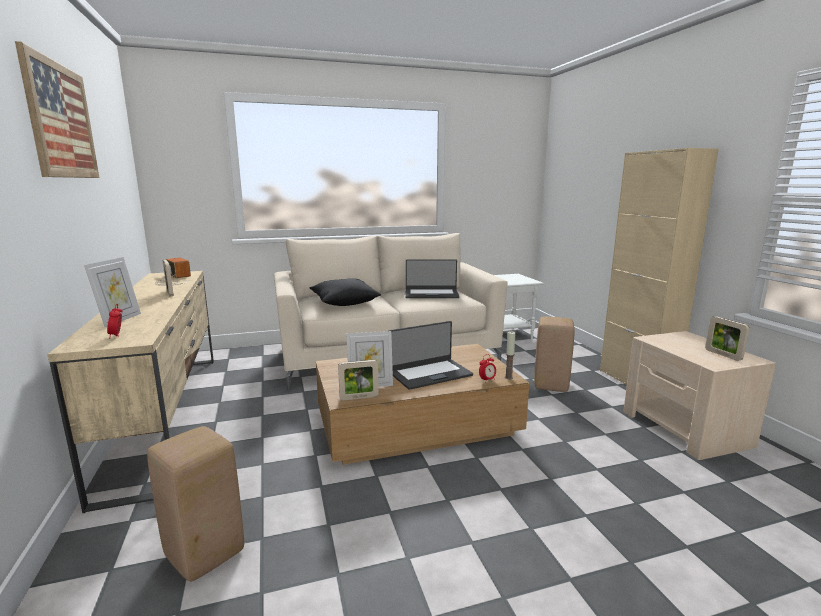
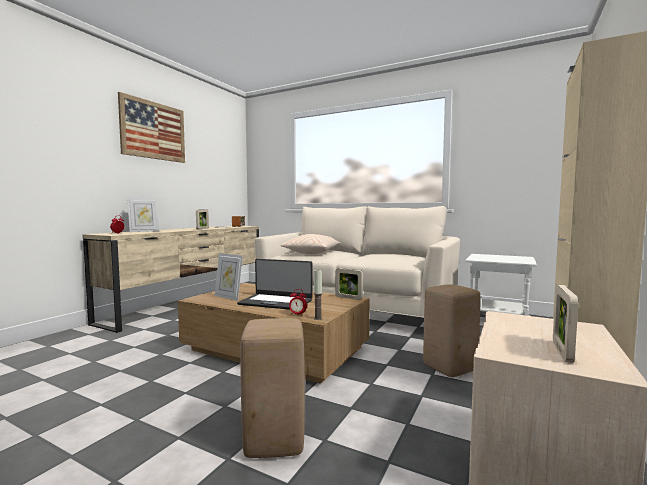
camera: 45 degrees right, 10 degrees down
(204, 555) = (69, 356): beige stool -> beige stool (273, 442)
(344, 302) = (311, 252): black pillow -> beige pillow
(359, 397) = (204, 300): picture frame -> picture frame (348, 298)
(431, 294) = (385, 256): laptop -> none

